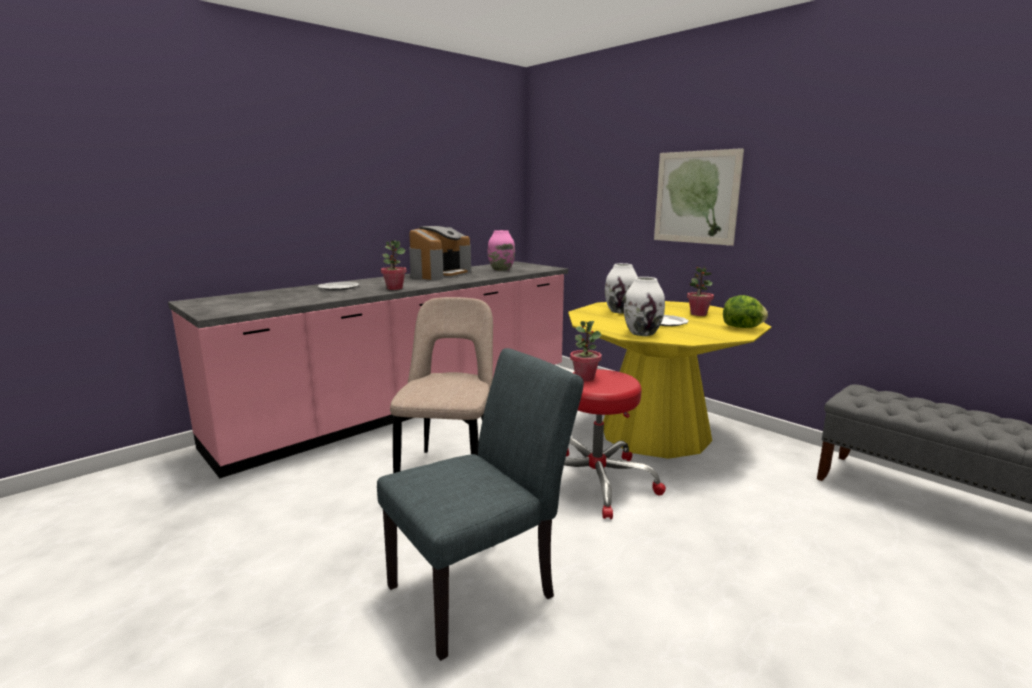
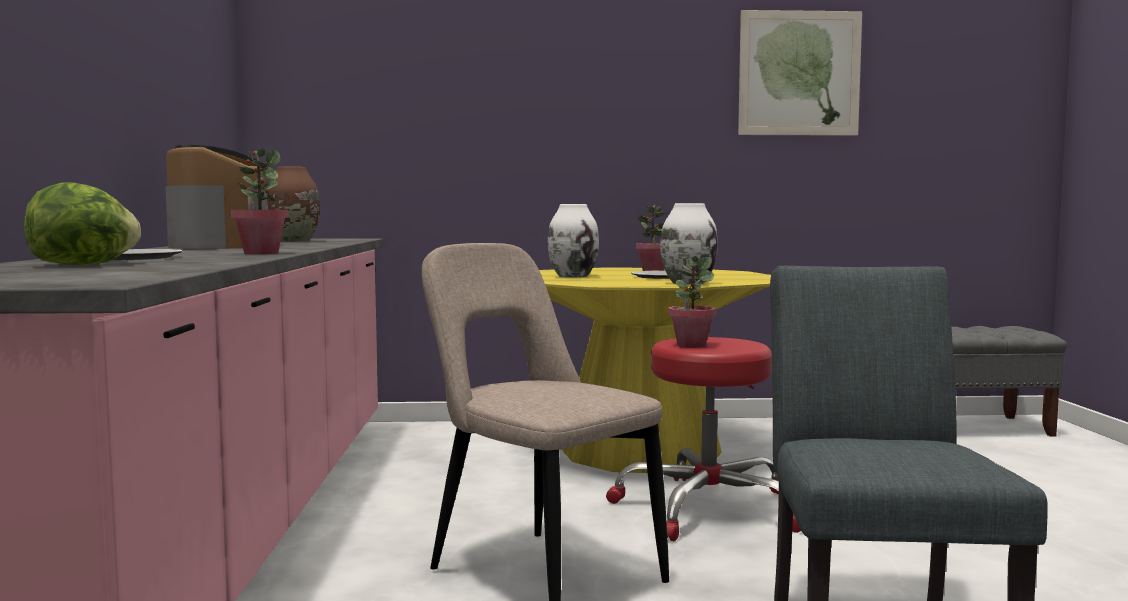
camera: 50 degrees left, 10 degrees down
(501, 269) = (293, 241): pink vase -> brown vase
(696, 197) = (589, 121): picture -> picture (799, 73)
(742, 327) = (736, 273): lettuce -> lettuce (84, 265)

